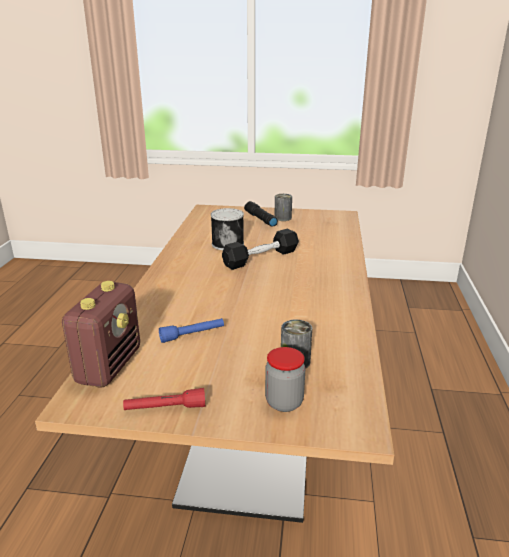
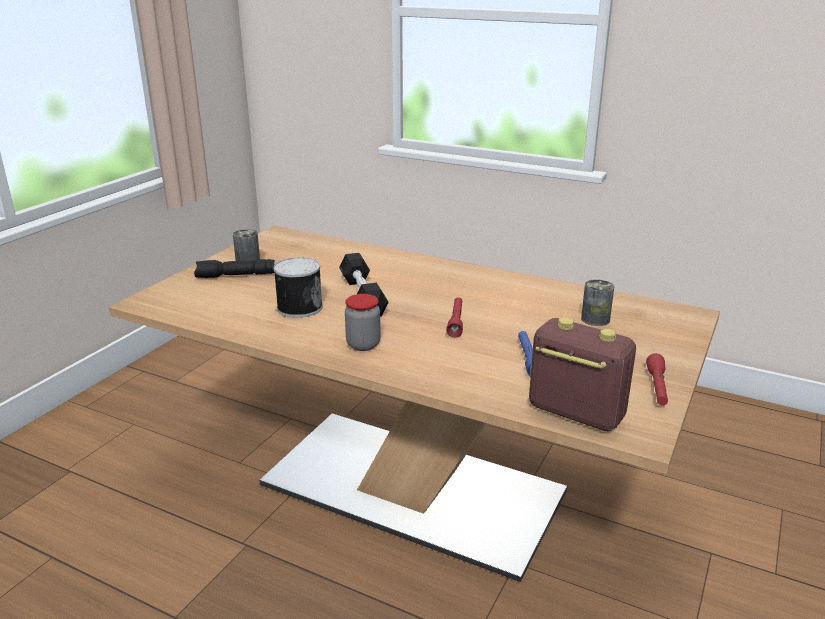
camera: 70 degrees left, 0 degrees up
(241, 296) = (456, 322): none -> red flashlight
(284, 402) = (656, 335): jar -> jar (363, 344)

